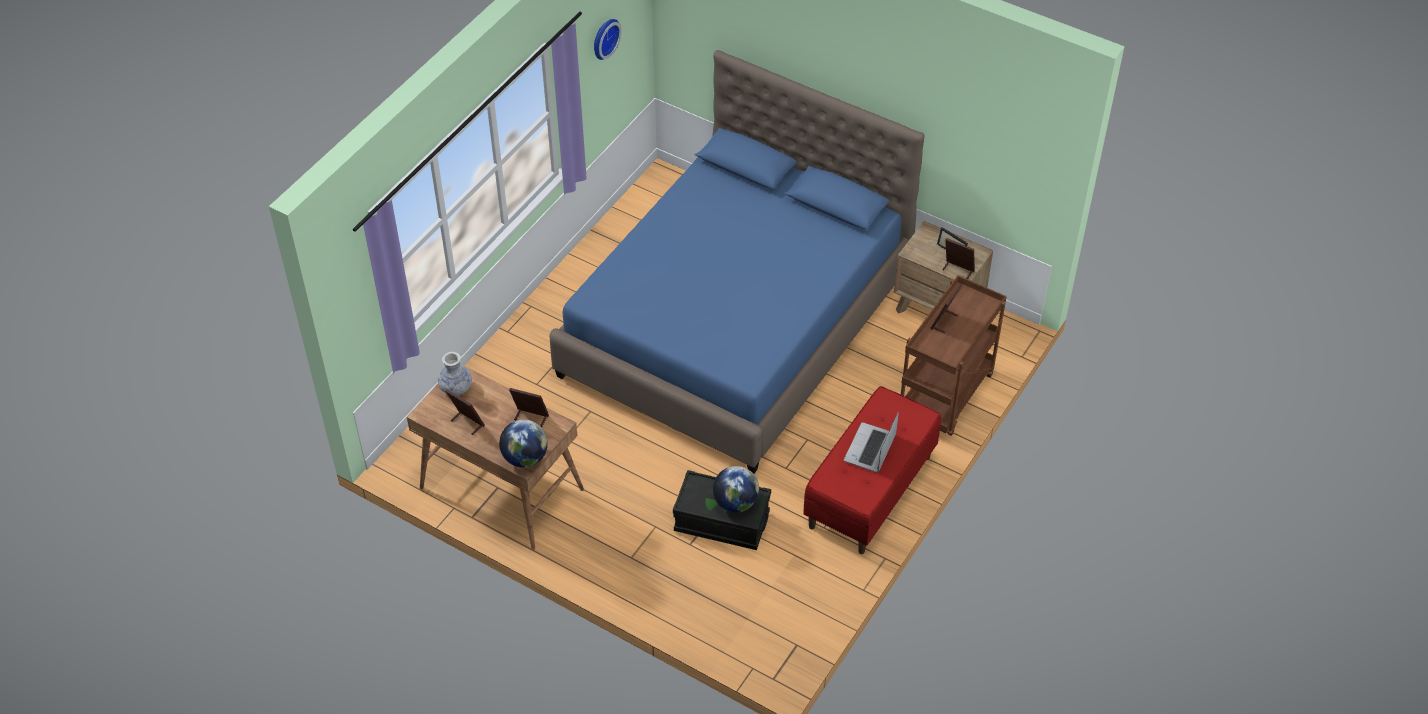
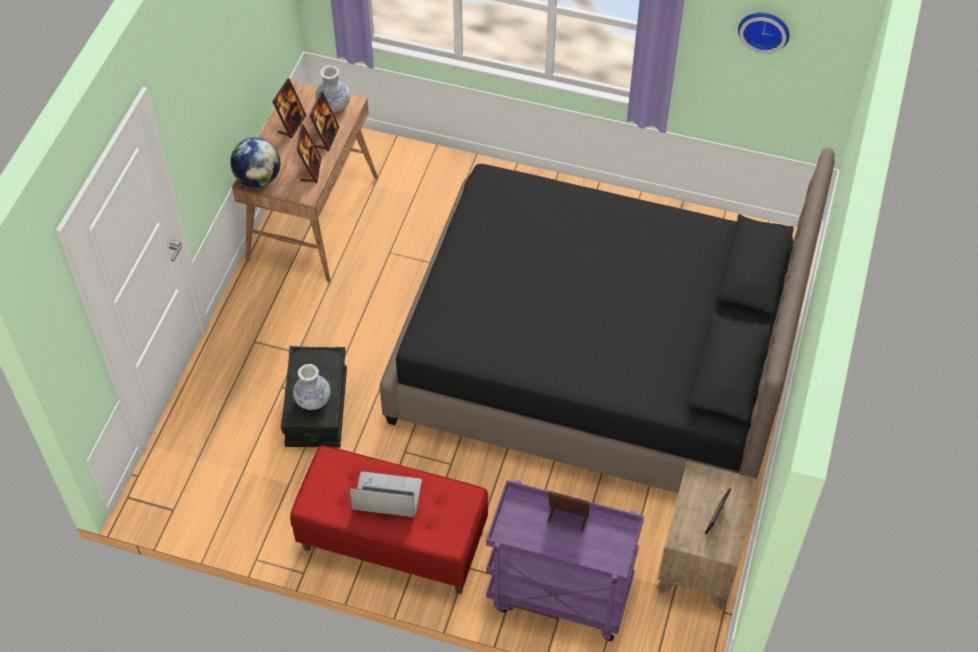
camera: 75 degrees right, 5 degrees up
(735, 502) = (313, 399): globe -> vase
(736, 324) = (596, 361): blue bed -> black bed
(946, 397) = (558, 596): brown cart -> purple cart
(957, 270) = (685, 531): picture frame -> picture frame (326, 137)

